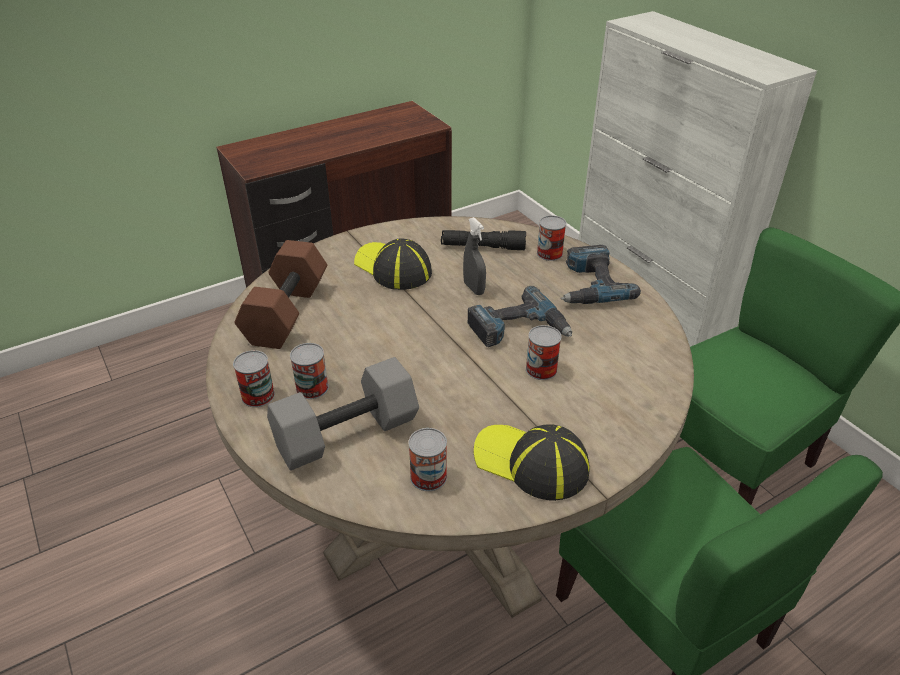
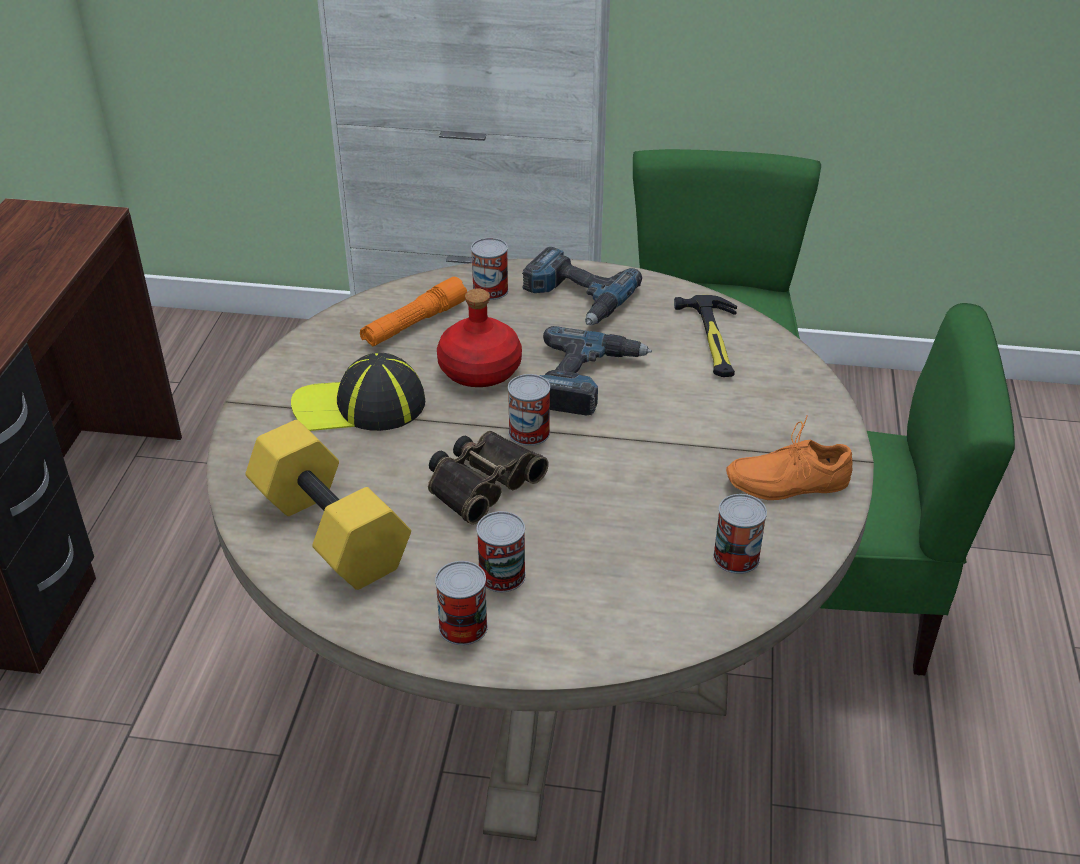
camera: 50 degrees left, 0 degrees up
(285, 311) = (327, 531): brown dumbbell -> yellow dumbbell
(346, 431) = (607, 582): grey dumbbell -> none
(380, 339) = (481, 482): none -> binoculars
(474, 288) = (480, 370): grey spray bottle -> red bottle
(483, 247) = (414, 324): black flashlight -> orange flashlight
(531, 463) = (786, 480): cap -> orange shoe
(541, 369) = (665, 401): can -> can (529, 432)
(630, 358) = (713, 340): none -> hammer

